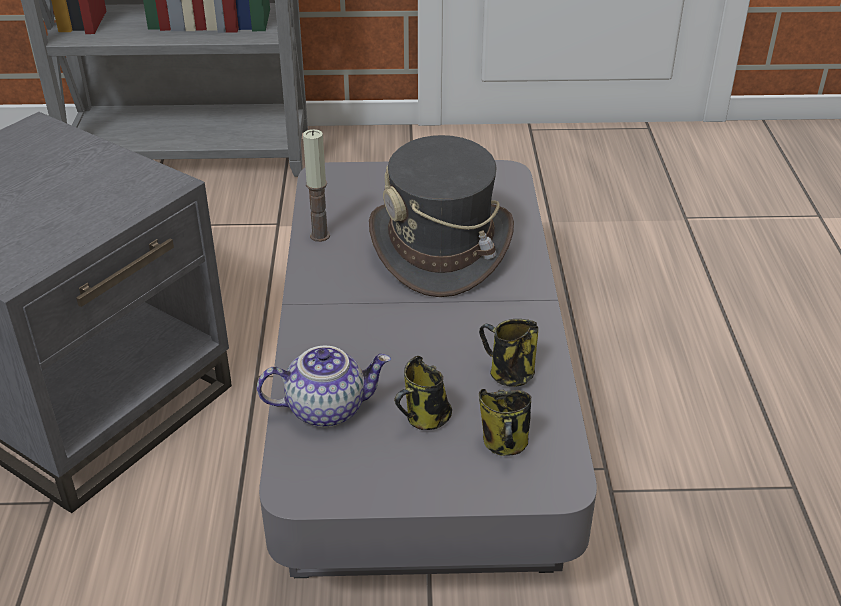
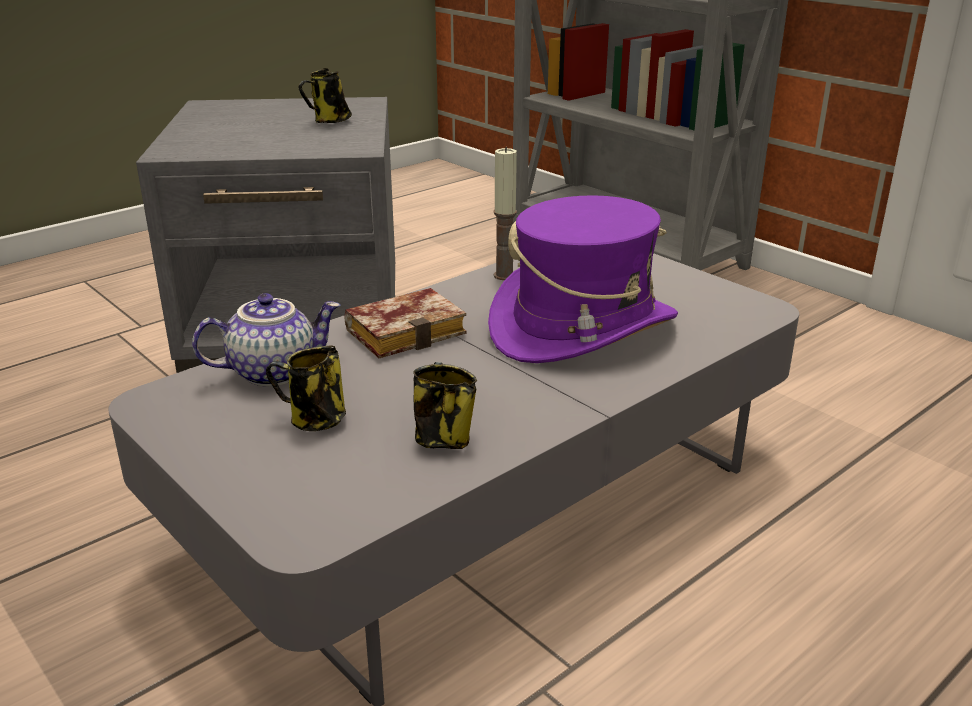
camera: 50 degrees right, 10 degrees down
(327, 408) = (274, 371): teapot -> teapot turned 60 degrees counterclockwise
(346, 318) = (408, 330): none -> book
(441, 248) = (582, 328): grey hat -> purple hat
(505, 444) = (328, 479): mug -> mug (329, 122)

